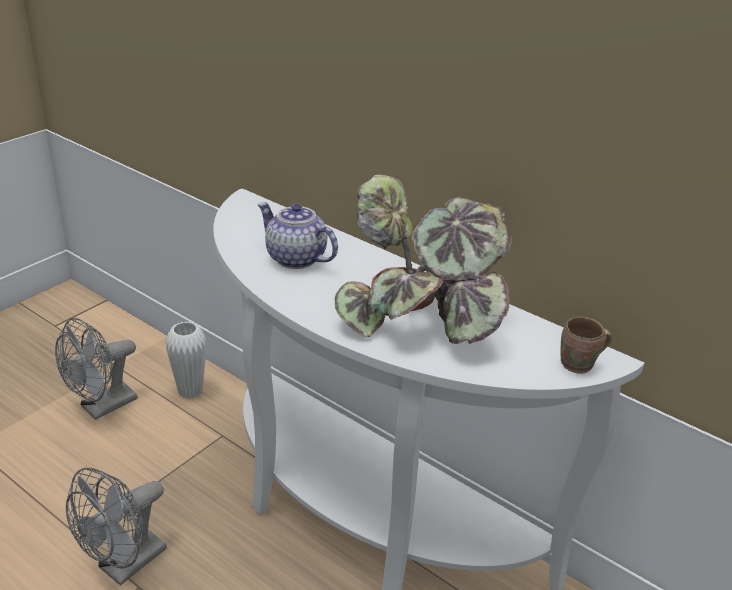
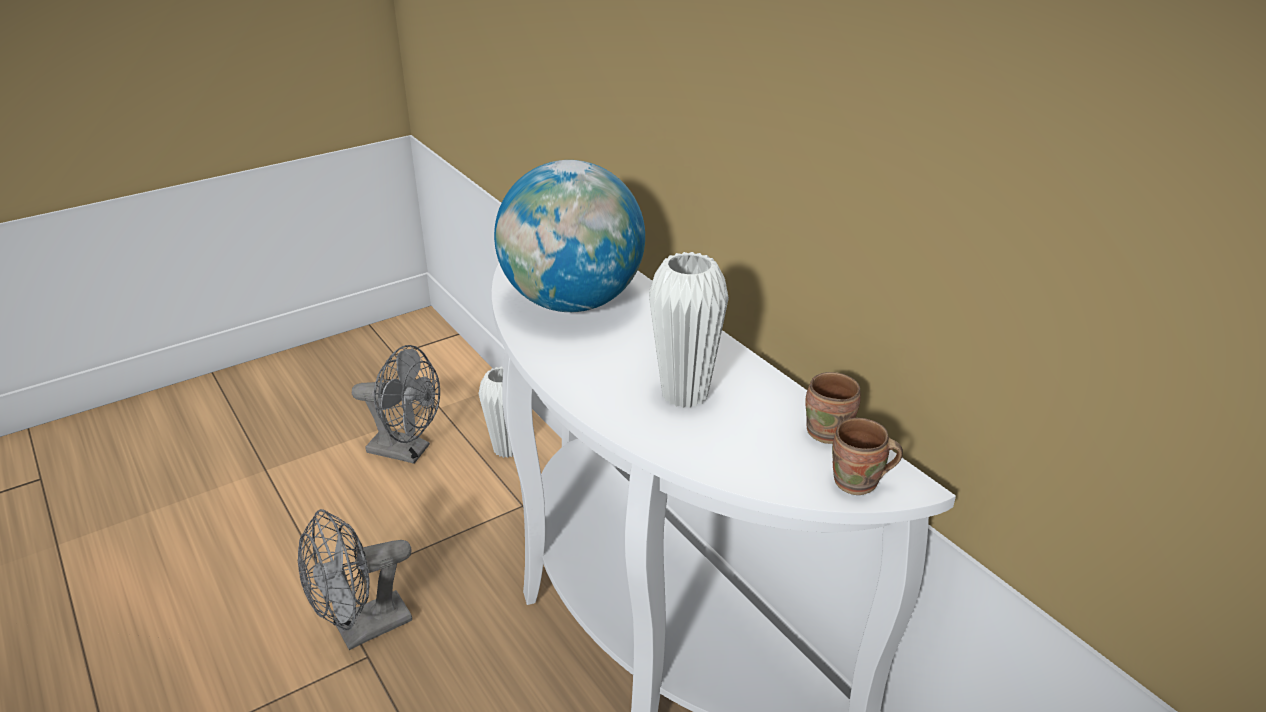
camera: 20 degrees right, 0 degrees up
(102, 407) = (407, 451): grey fan -> grey fan turned 135 degrees counterclockwise
(295, 258) = (573, 302): teapot -> globe
(423, 319) = (685, 394): potted plant -> white vase
(539, 330) = (830, 431): none -> brown mug

